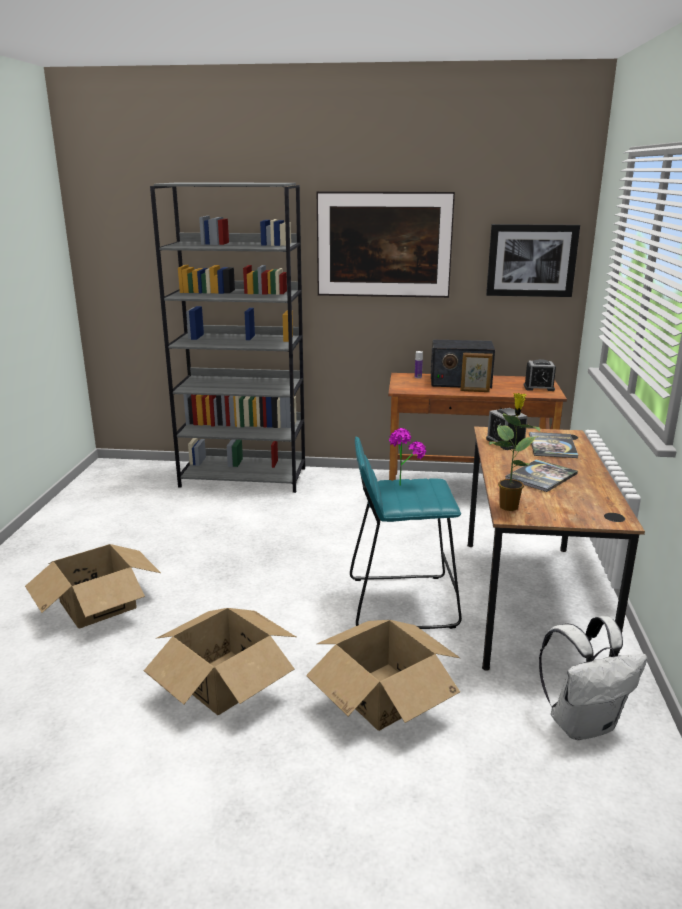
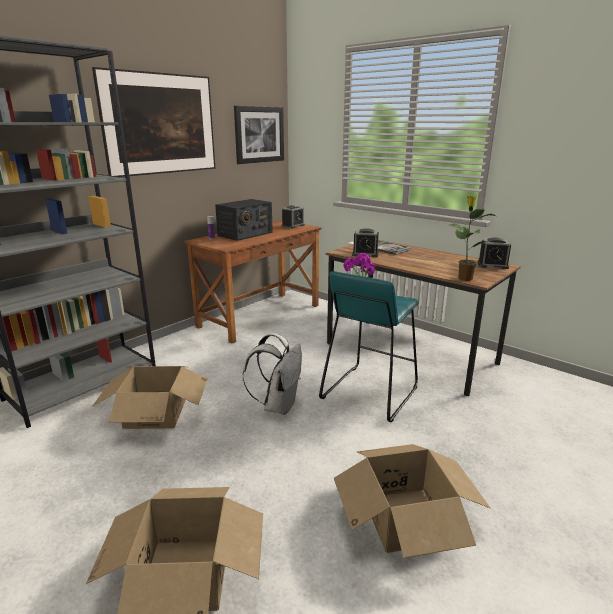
camera: 55 degrees left, 0 degrees up
(384, 695) = (473, 443): cardboard box -> cardboard box (156, 413)
(475, 391) = (269, 236): picture frame -> none
(541, 476) = (428, 262): book -> none
(583, 723) = (534, 388): white backpack -> white backpack (278, 405)
(603, 513) = (492, 265): none -> alarm clock

